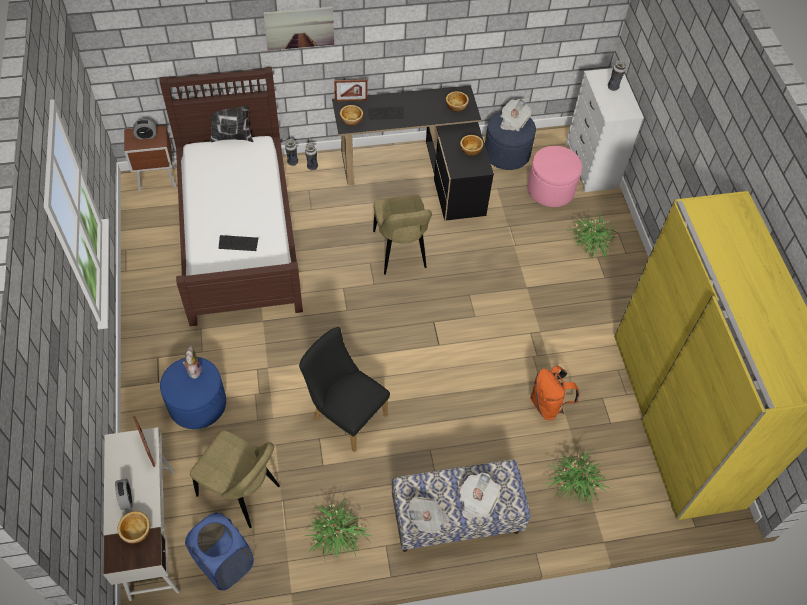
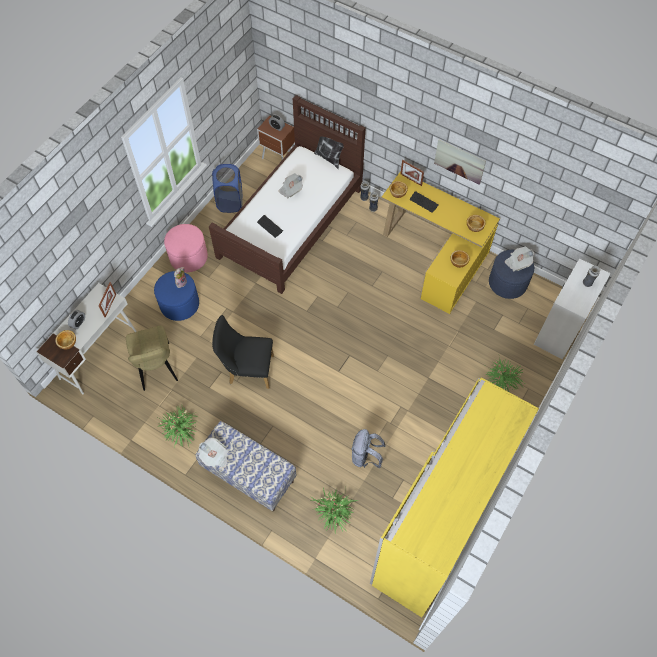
camera: 45 degrees right, 5 degrees up
(225, 563) = (115, 398): blue laundry basket -> blue laundry basket (230, 202)
(299, 28) = (388, 112): picture -> picture (459, 161)
(345, 414) = (247, 369): black chair -> black chair turned 75 degrees counterclockwise
(400, 252) = (372, 299): beige chair -> none
(419, 171) = (437, 256): black desk -> yellow desk
(476, 501) = (249, 469): newspaper -> newspaper (291, 190)
(548, 405) = (365, 457): orange backpack -> grey backpack
(550, 189) = (512, 327): pink ottoman -> pink ottoman (188, 257)

